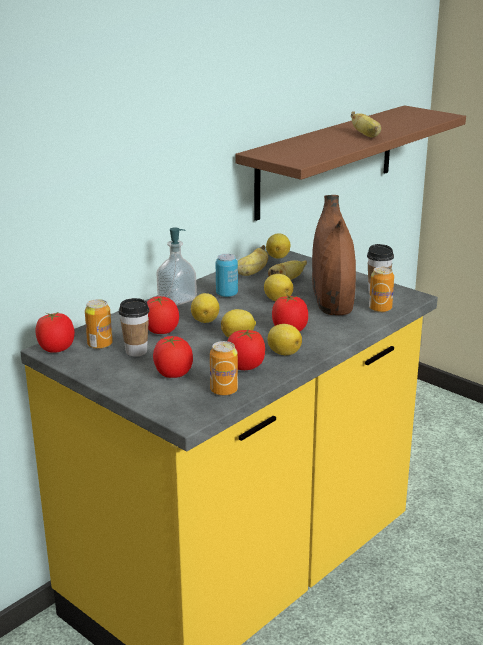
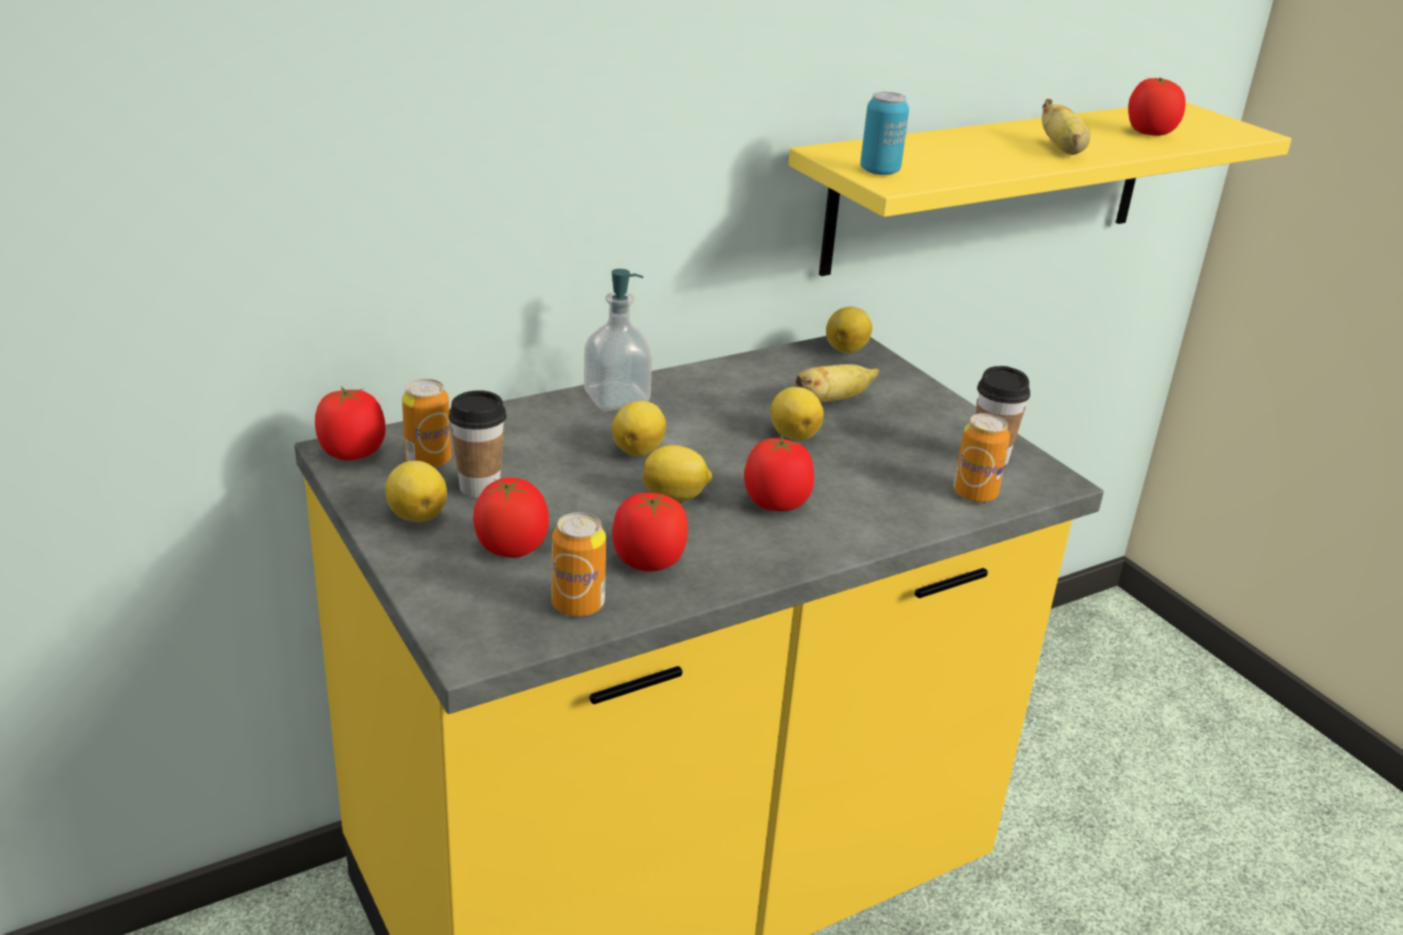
camera: 15 degrees right, 5 degrees up
(161, 331) = (548, 456): tomato -> tomato (1149, 133)
(227, 294) = (709, 406): can -> can (879, 171)
(251, 273) = (780, 372): banana -> none
(283, 352) = (736, 548): lemon -> lemon (417, 514)
(326, 161) = (991, 185): brown shelf -> yellow shelf
(331, 300) = (892, 457): brown vase -> none

